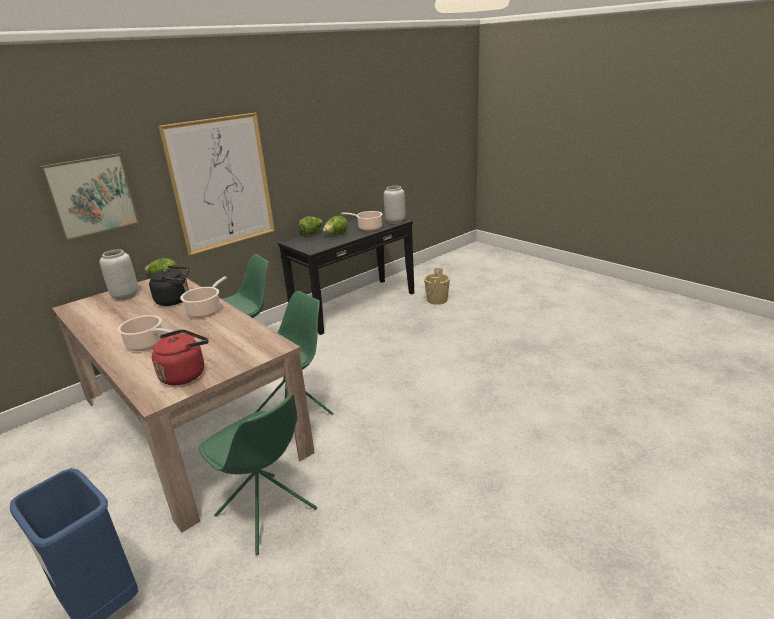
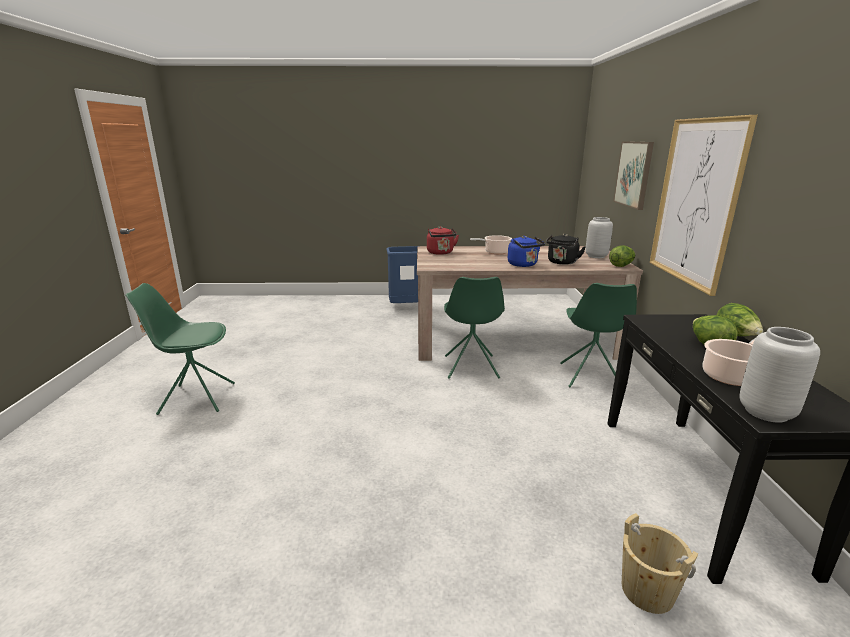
camera: 130 degrees right, 5 degrees down
(205, 311) = (524, 265): cooking pot -> blue kettle
(267, 514) = (395, 338): green chair -> green chair (196, 398)

